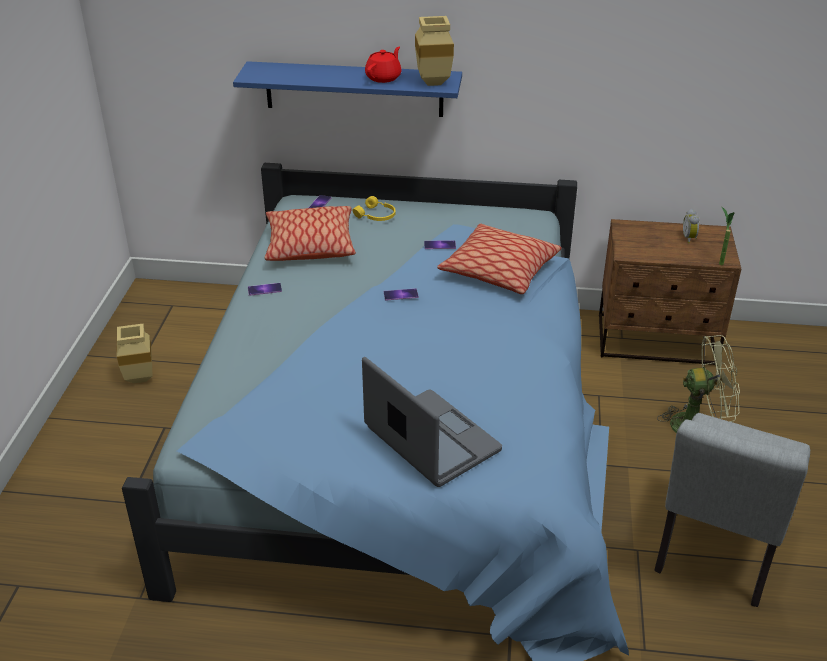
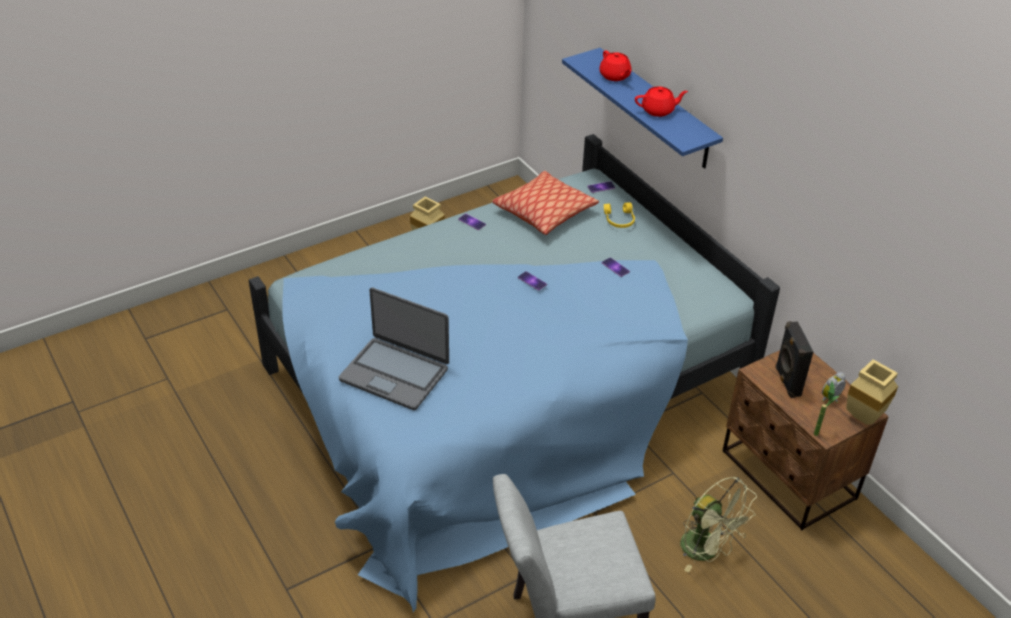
camera: 50 degrees right, 5 degrees up
(302, 73) = (615, 76): none -> red teapot
(431, 83) = (680, 134): beige vase -> beige vase (861, 417)
(431, 440) = (395, 373): laptop -> laptop turned 105 degrees clockwise
(499, 270) = (623, 312): pillow -> none
(651, 247) = (786, 381): none -> black speaker

